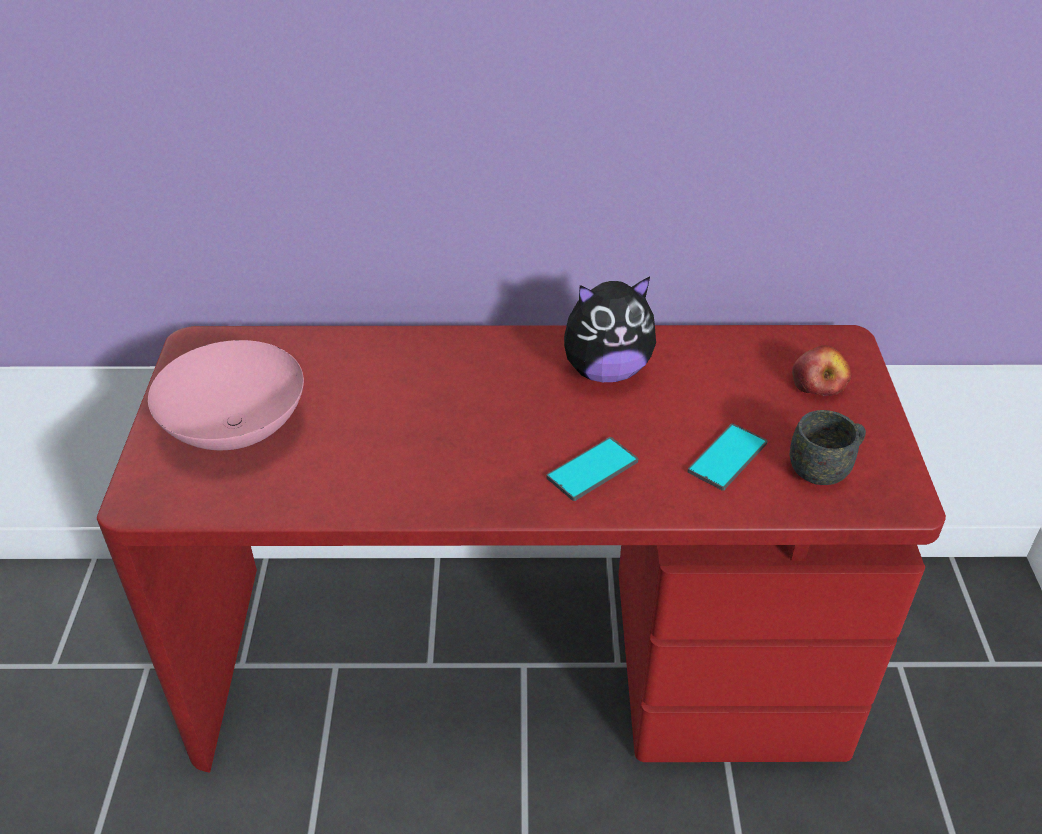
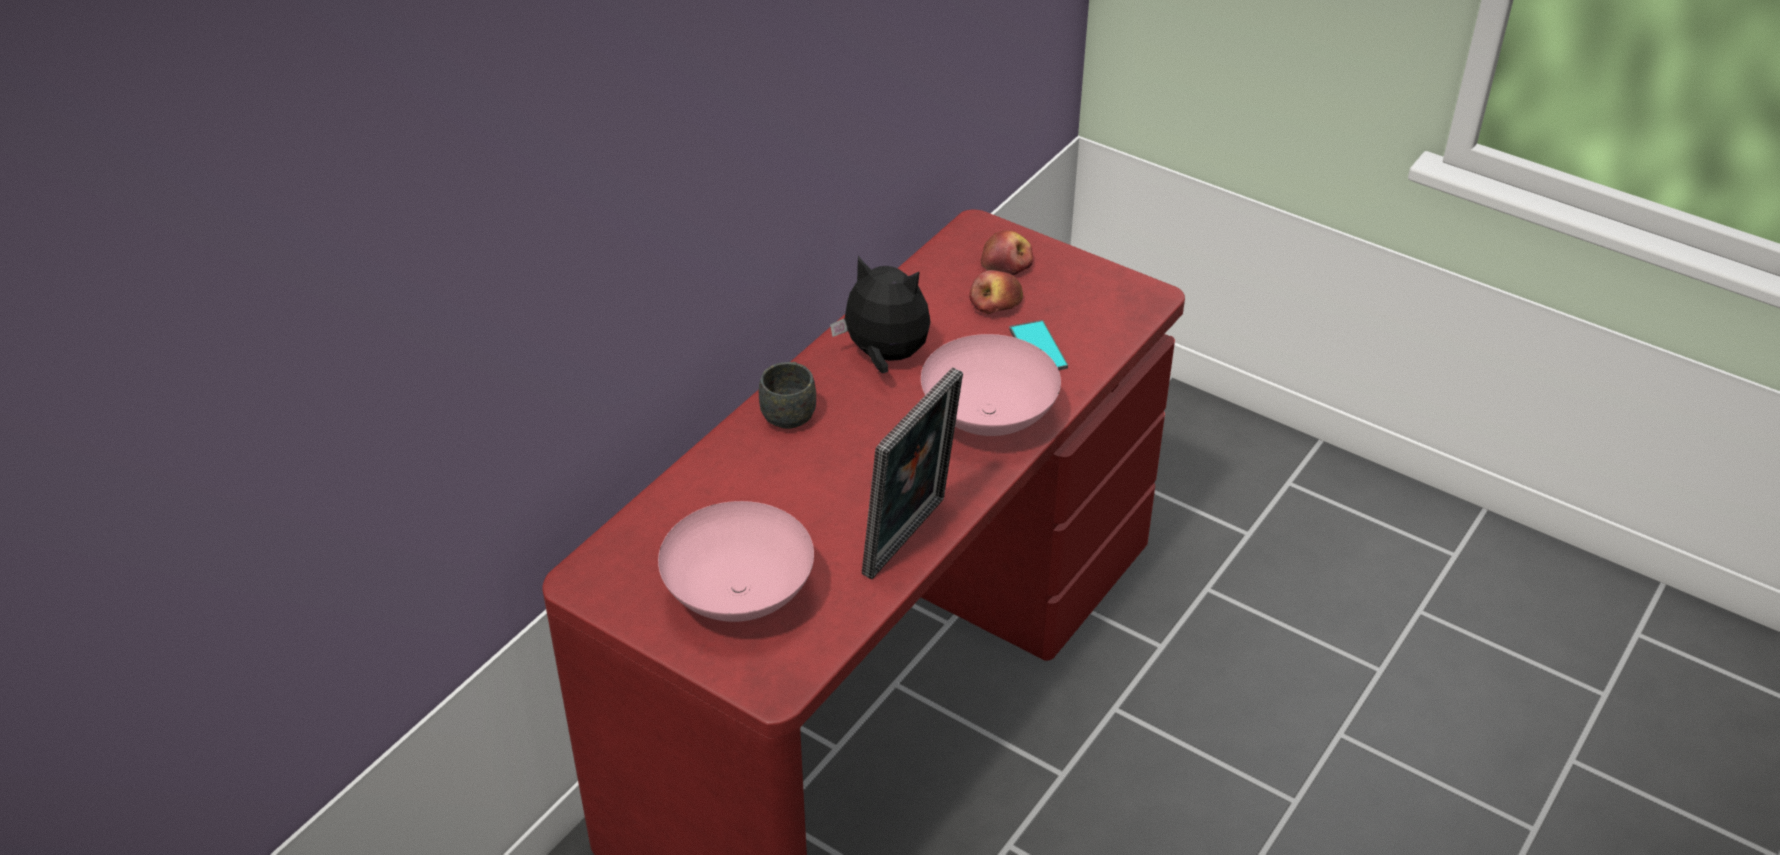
camera: 55 degrees left, 0 degrees up
(385, 497) = (911, 539): none -> picture frame
(592, 469) = (986, 418): phone -> pink bowl
(606, 371) = (884, 357): plush toy -> plush toy turned 90 degrees counterclockwise
(755, 402) = (996, 304): none -> apple
(825, 468) = (1091, 311): grey mug -> grey mug (790, 412)

